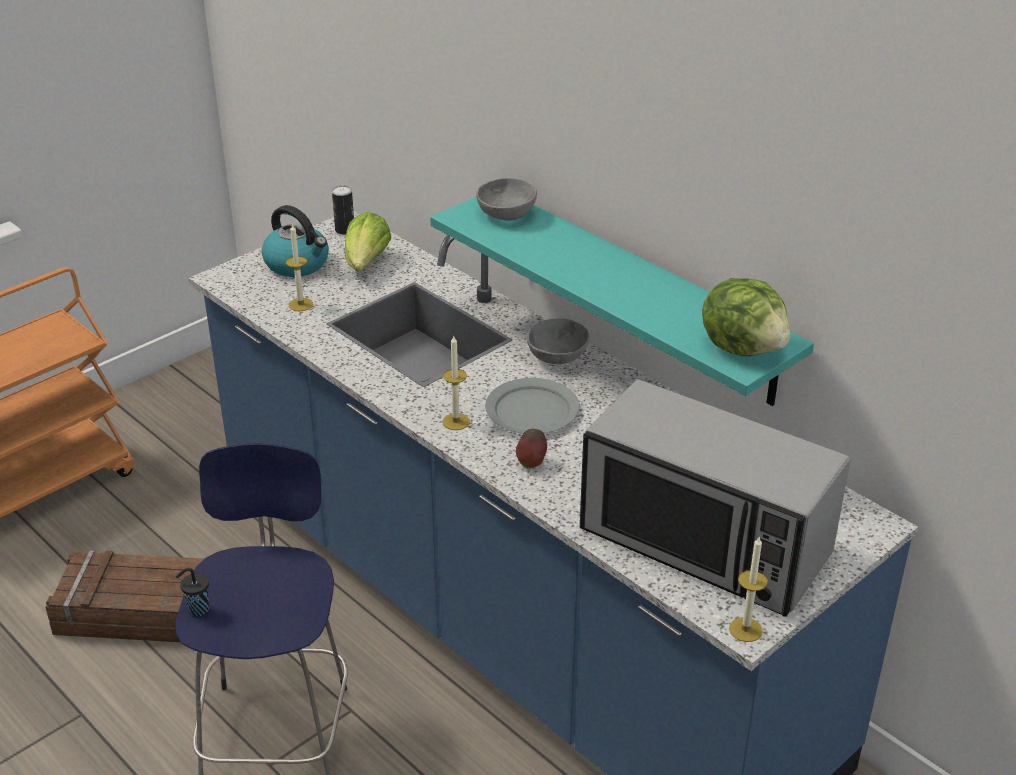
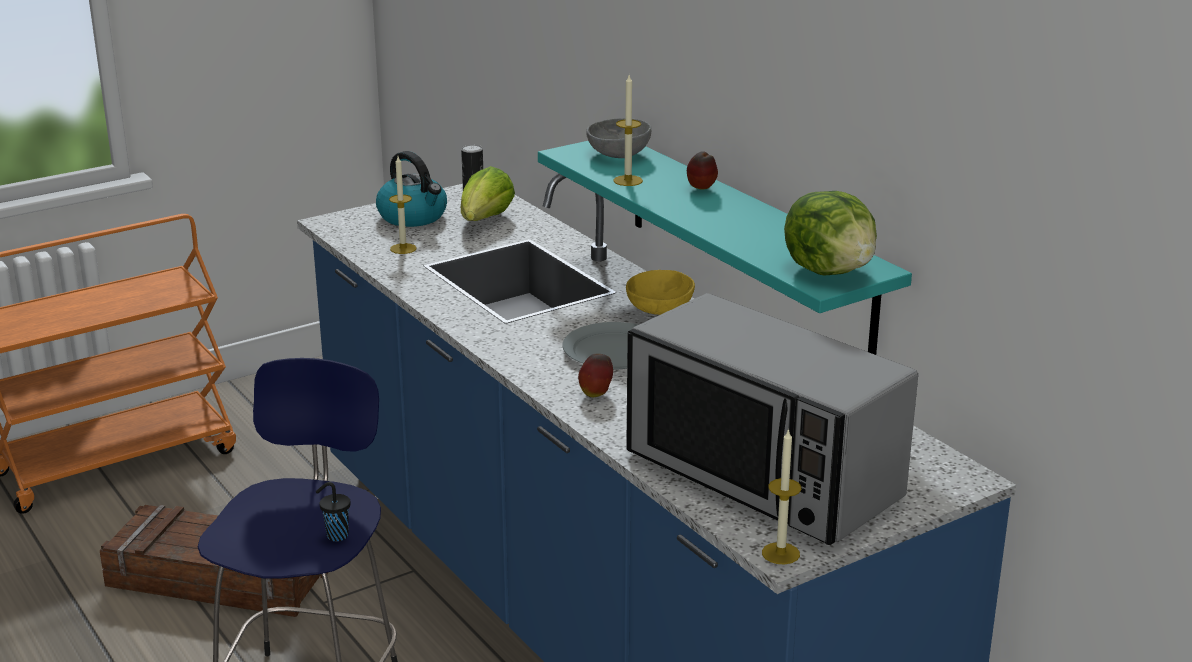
camera: 10 degrees right, 10 degrees down
(197, 609) = (227, 527): black cup -> black cup (336, 536)
(456, 421) = (528, 353): candle -> candle (628, 180)
(558, 357) = (660, 310): grey bowl -> yellow bowl
(596, 254) = (701, 189): none -> apple

